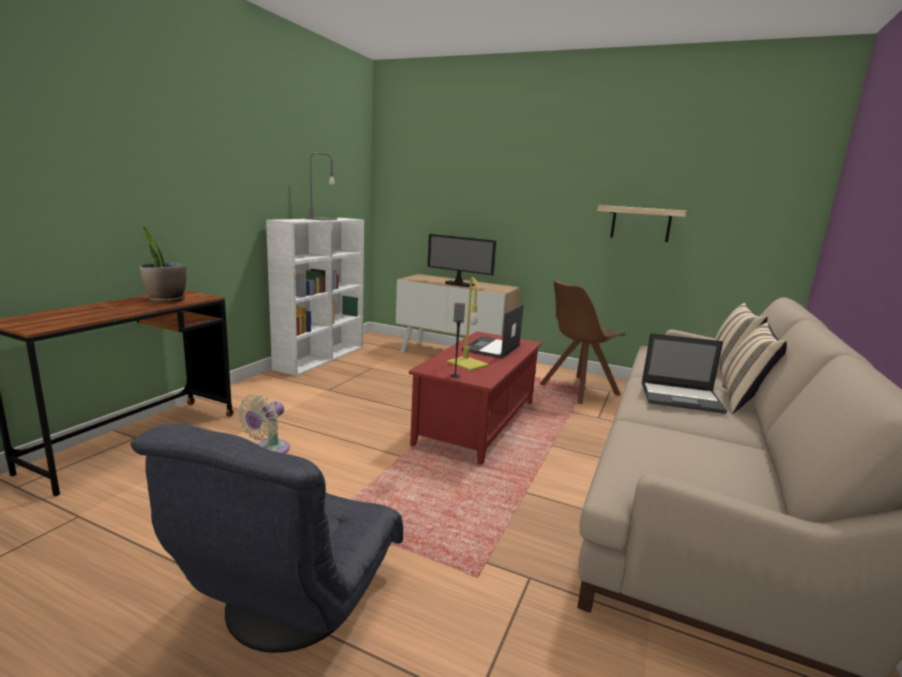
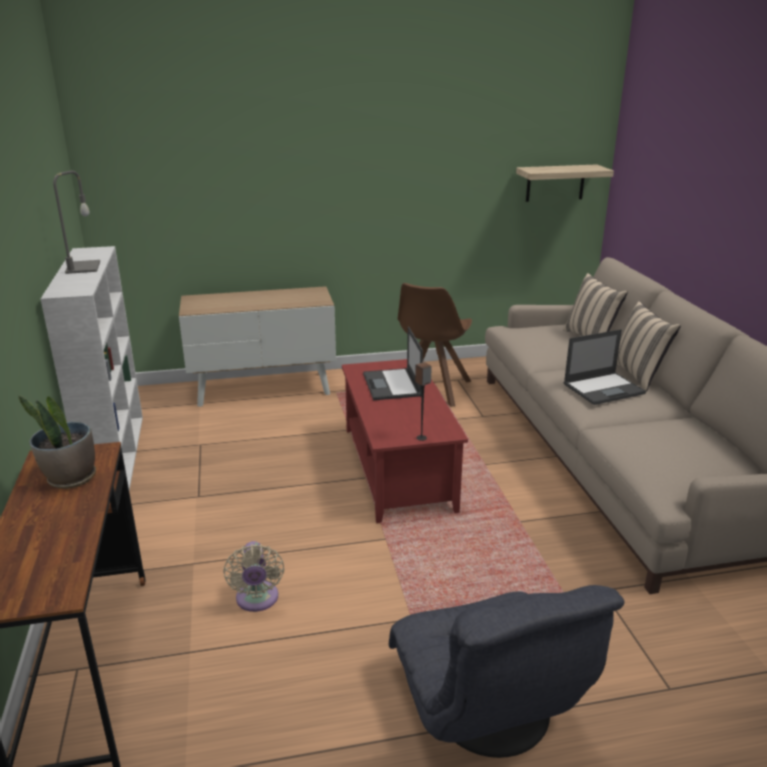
camera: 35 degrees left, 10 degrees up
(458, 284) = (262, 303): monitor -> none
(466, 363) = (405, 416): yellow table lamp -> none
(640, 223) = (452, 193): shelf -> shelf (555, 183)

